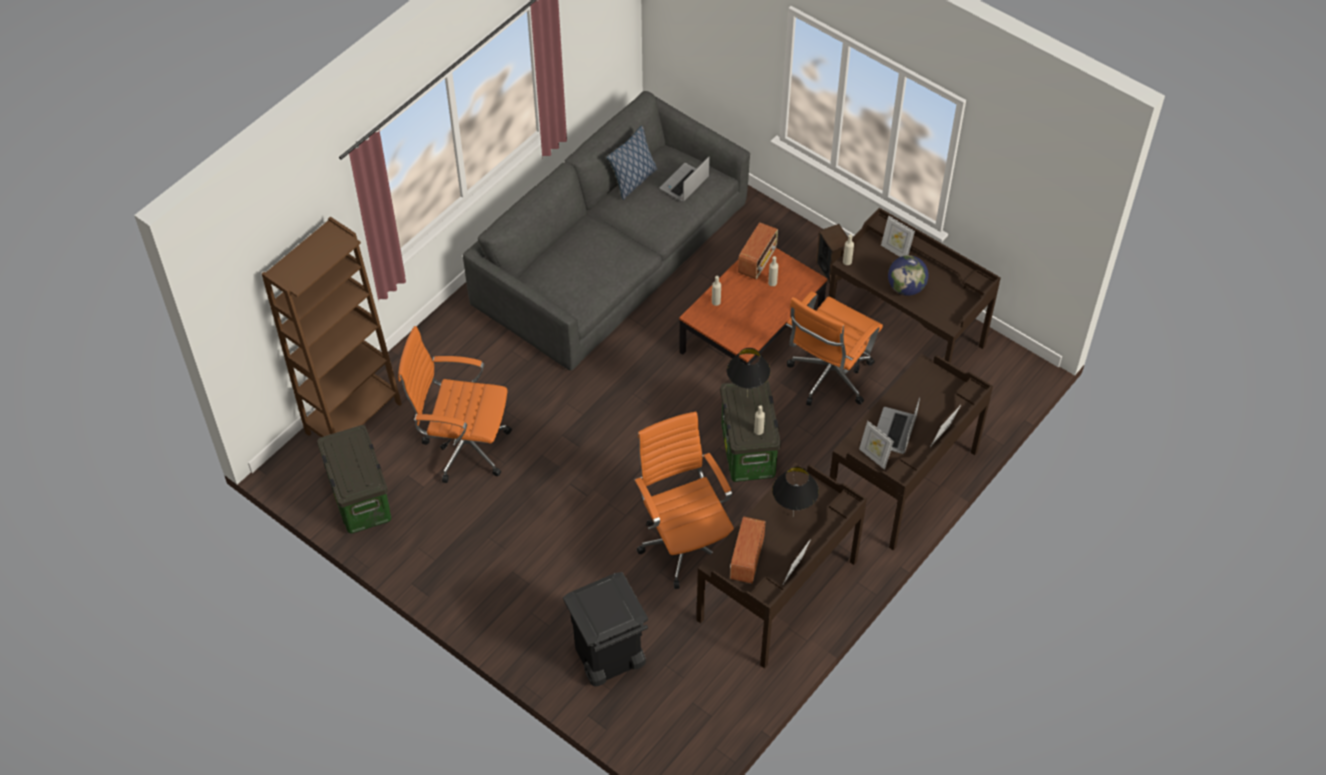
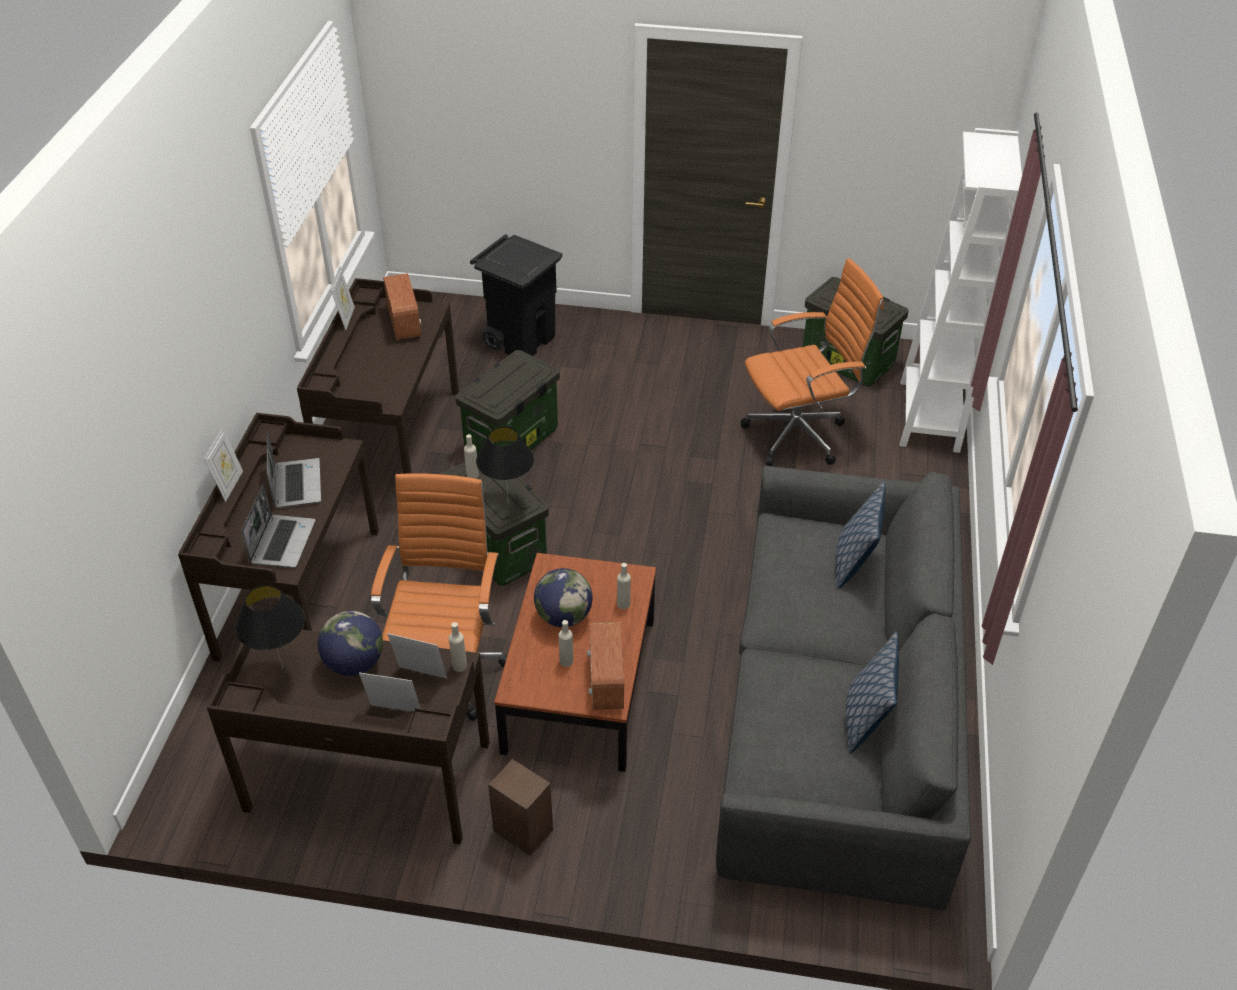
camera: 150 degrees right, 10 degrees down
(353, 418) = (929, 416): brown bookcase -> white bookcase
(558, 262) = (854, 561): none -> pillow
(683, 543) = (512, 442): orange office chair -> storage box
(684, 184) = (790, 744): laptop -> laptop (282, 542)
(757, 309) = (563, 617): none -> globe
(792, 516) = (376, 370): black table lamp -> black table lamp (283, 668)
(874, 457) = (310, 451): picture frame -> picture frame (421, 676)

